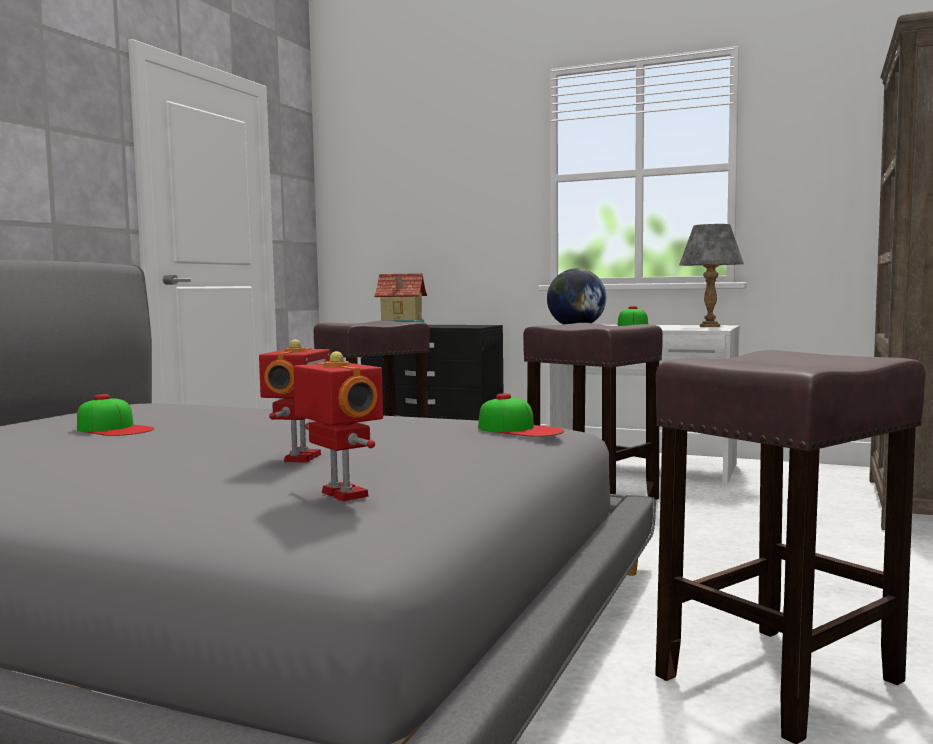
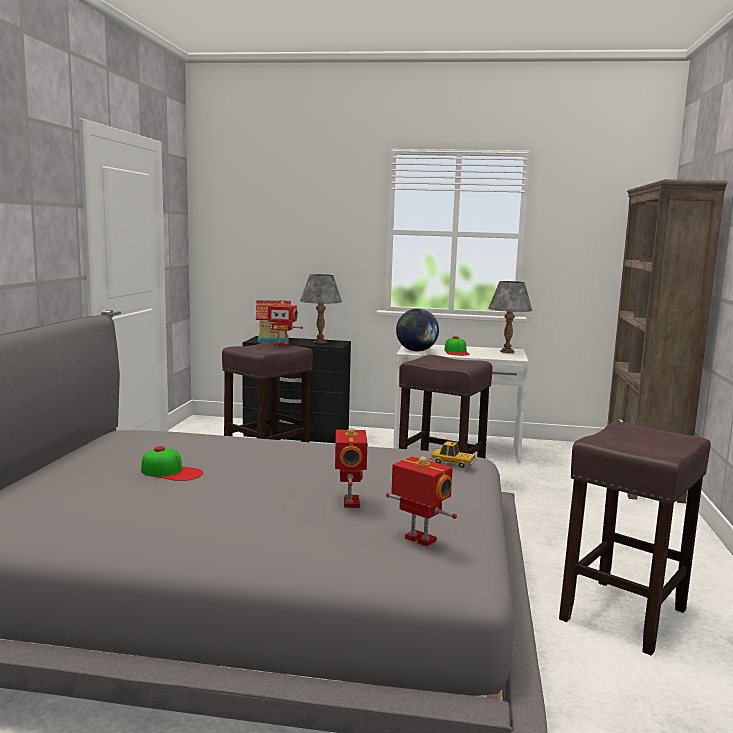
camera: 15 degrees left, 5 degrees up
(393, 321) = (282, 345): none -> toy robot
(459, 325) = (320, 342): none -> grey table lamp
(519, 429) = (452, 463): cap -> toy car

